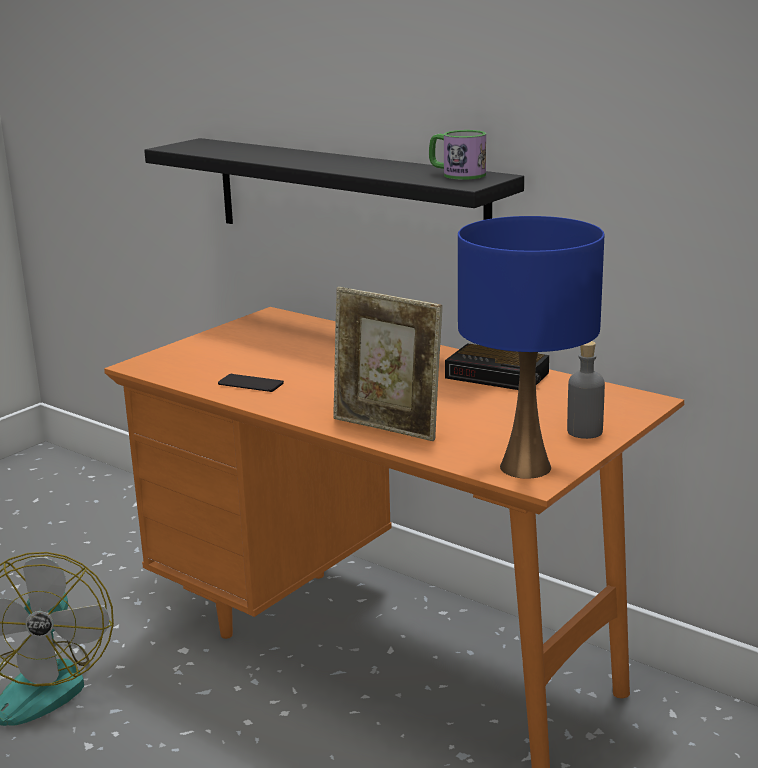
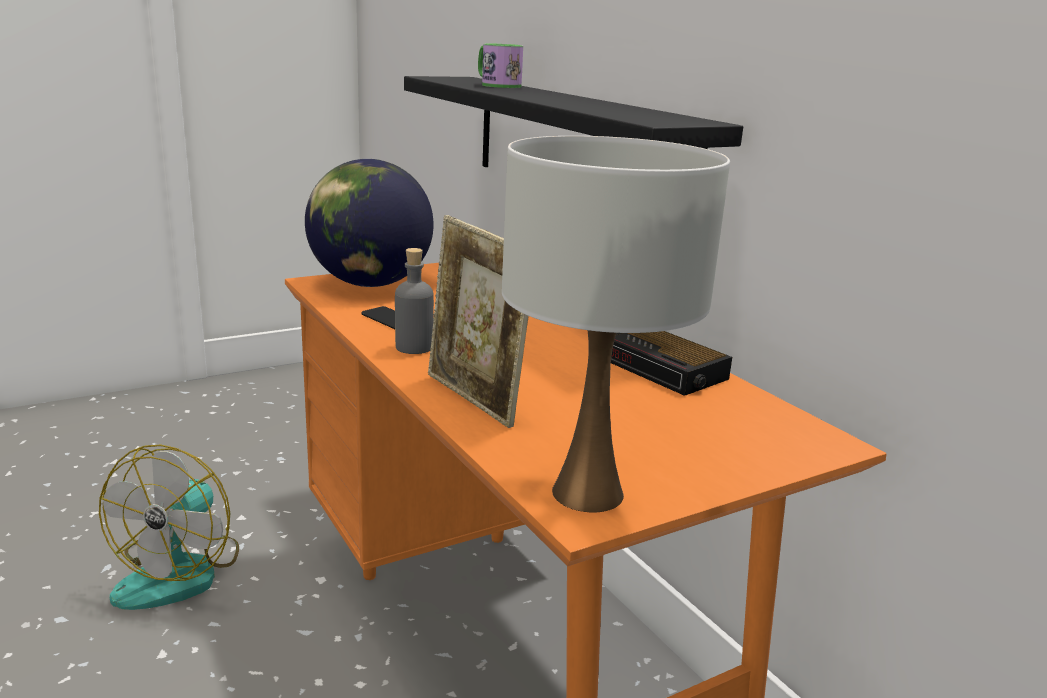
camera: 20 degrees right, 0 degrees up
(188, 356) = (369, 283): none -> globe
(457, 174) = (662, 116): mug -> mug (496, 85)
(525, 467) = (588, 492): blue table lamp -> white table lamp
(584, 431) = (711, 463): grey bottle -> grey bottle (414, 347)

